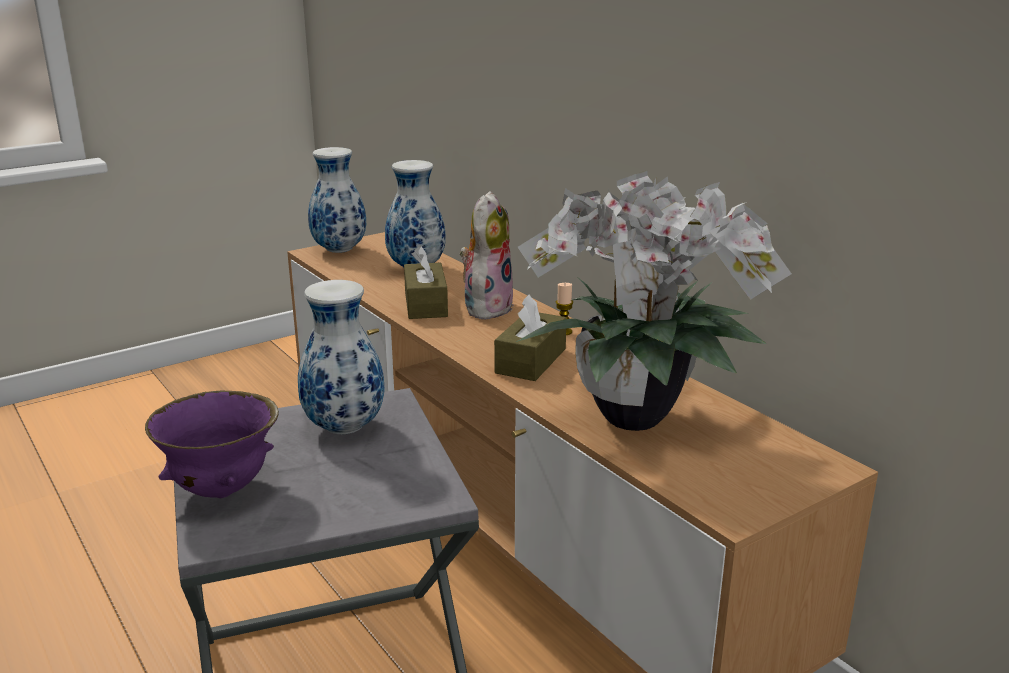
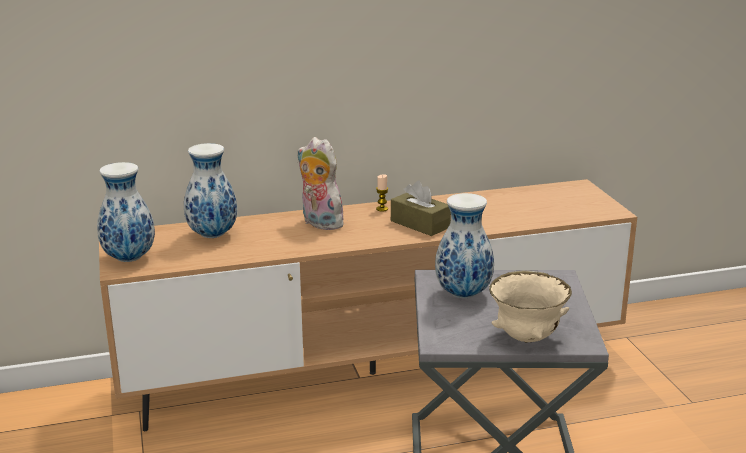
camera: 70 degrees left, 0 degrees up
(221, 490) = (527, 337): purple bowl -> beige bowl
(425, 304) = (295, 241): brown tissue box -> none
(640, 420) = (515, 211): potted plant -> none

